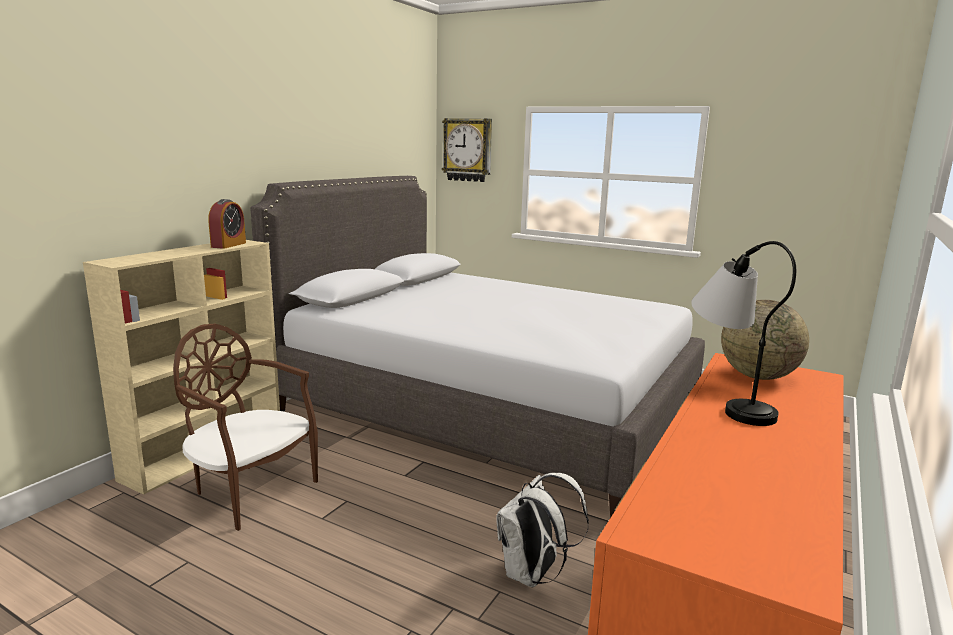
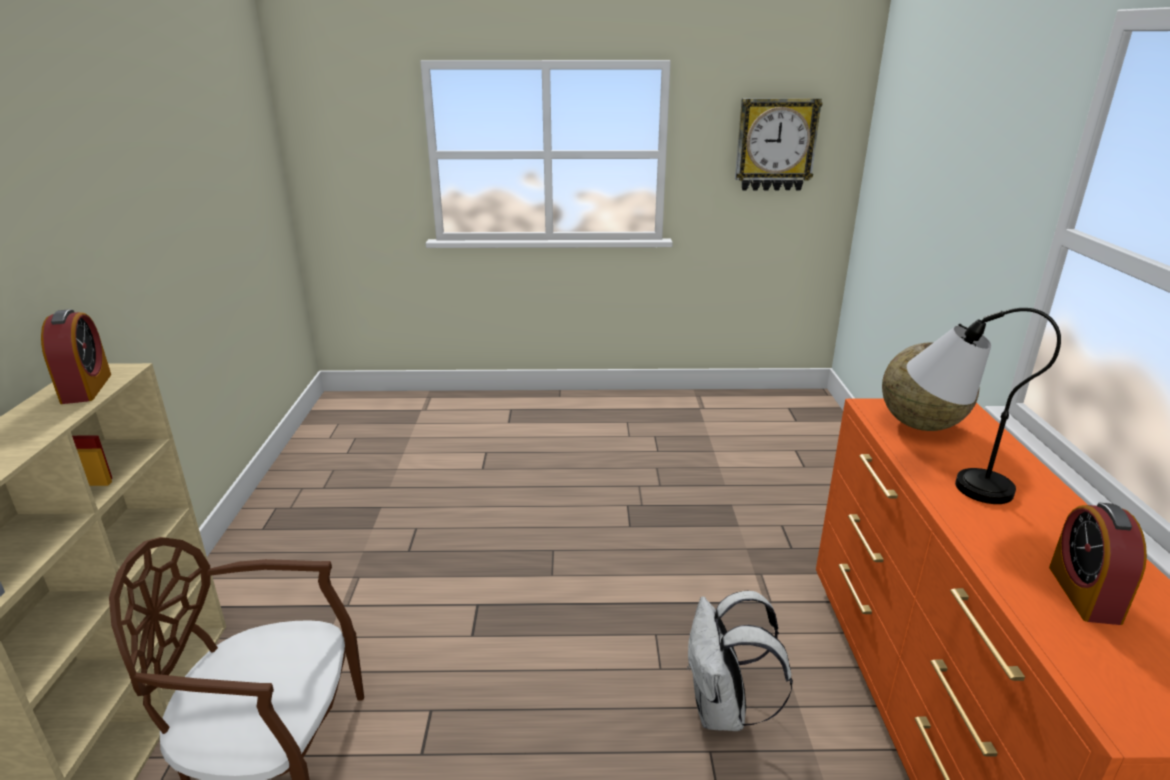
camera: 30 degrees left, 10 degrees up
(468, 150) = (333, 126): wall clock -> wall clock (775, 145)
(487, 409) = (489, 493): grey bed -> none
(734, 478) = (1084, 594): none -> alarm clock

